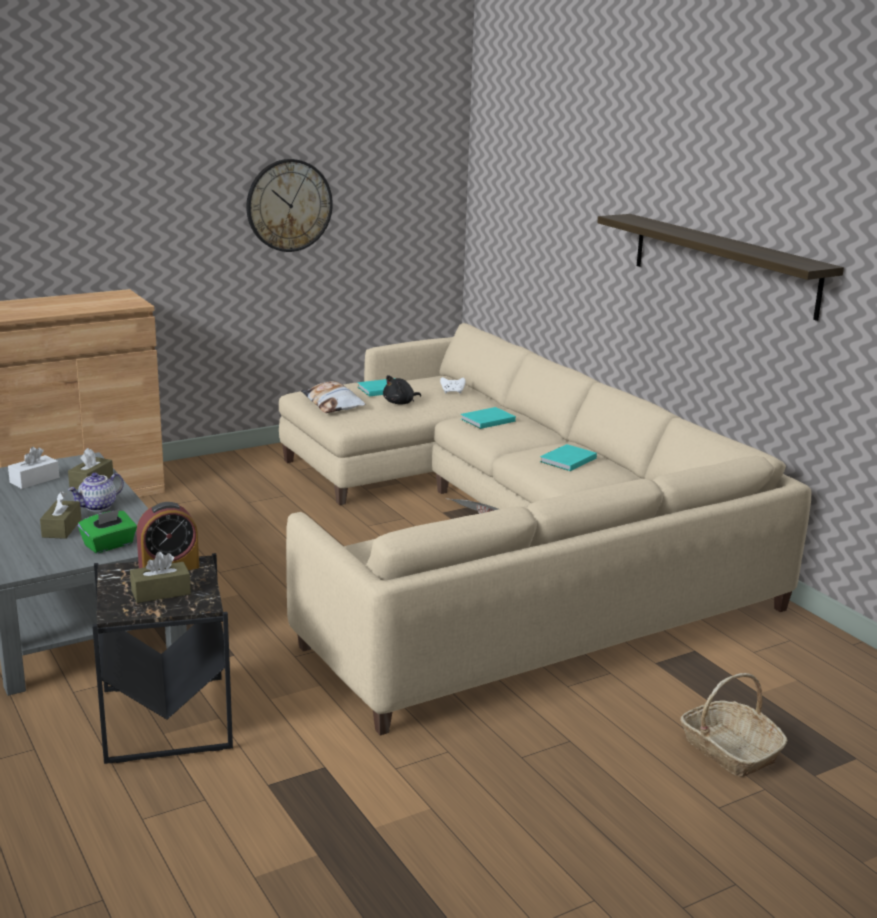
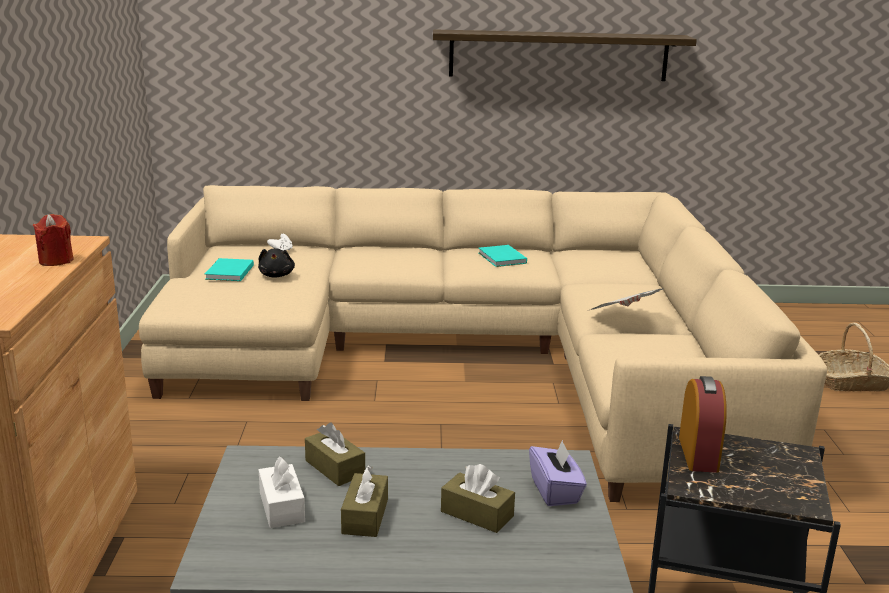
camera: 60 degrees left, 0 degrees up
(95, 307) = (56, 261): none -> red candle
(98, 507) = (426, 478): teapot -> none
(109, 545) = (555, 491): green tissue box -> purple tissue box
(161, 592) = (763, 470): brown tissue box -> brown tissue box (365, 516)
(289, 205) = (65, 80): wall clock -> none
(333, 404) = (225, 301): pillow -> none
(486, 420) = (372, 258): turquoise book -> none

